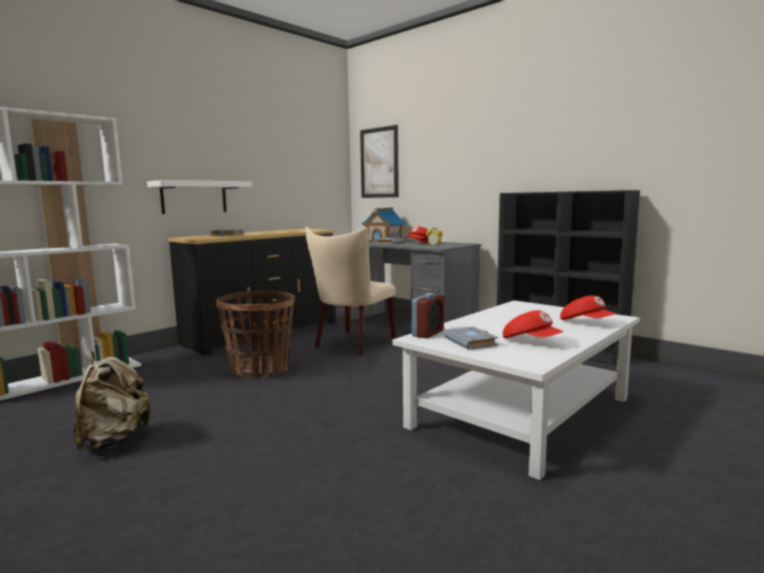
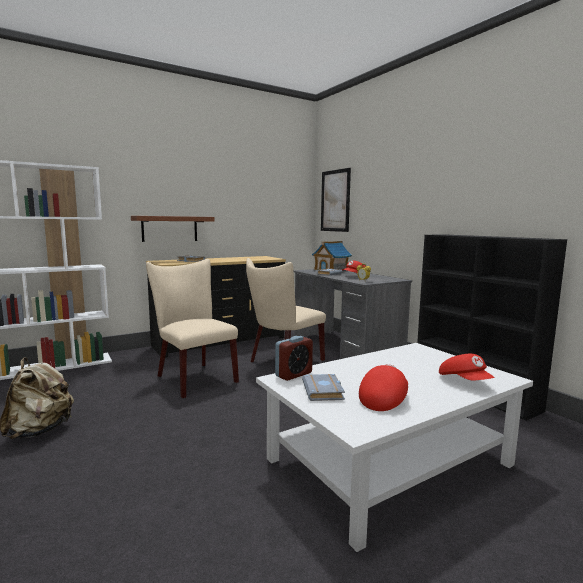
camera: 15 degrees right, 0 degrees up
(194, 197) = (169, 228): white shelf -> brown shelf
(260, 369) = (193, 377): basket -> beige chair
(531, 342) = (383, 399): red cap -> red cap turned 120 degrees counterclockwise

